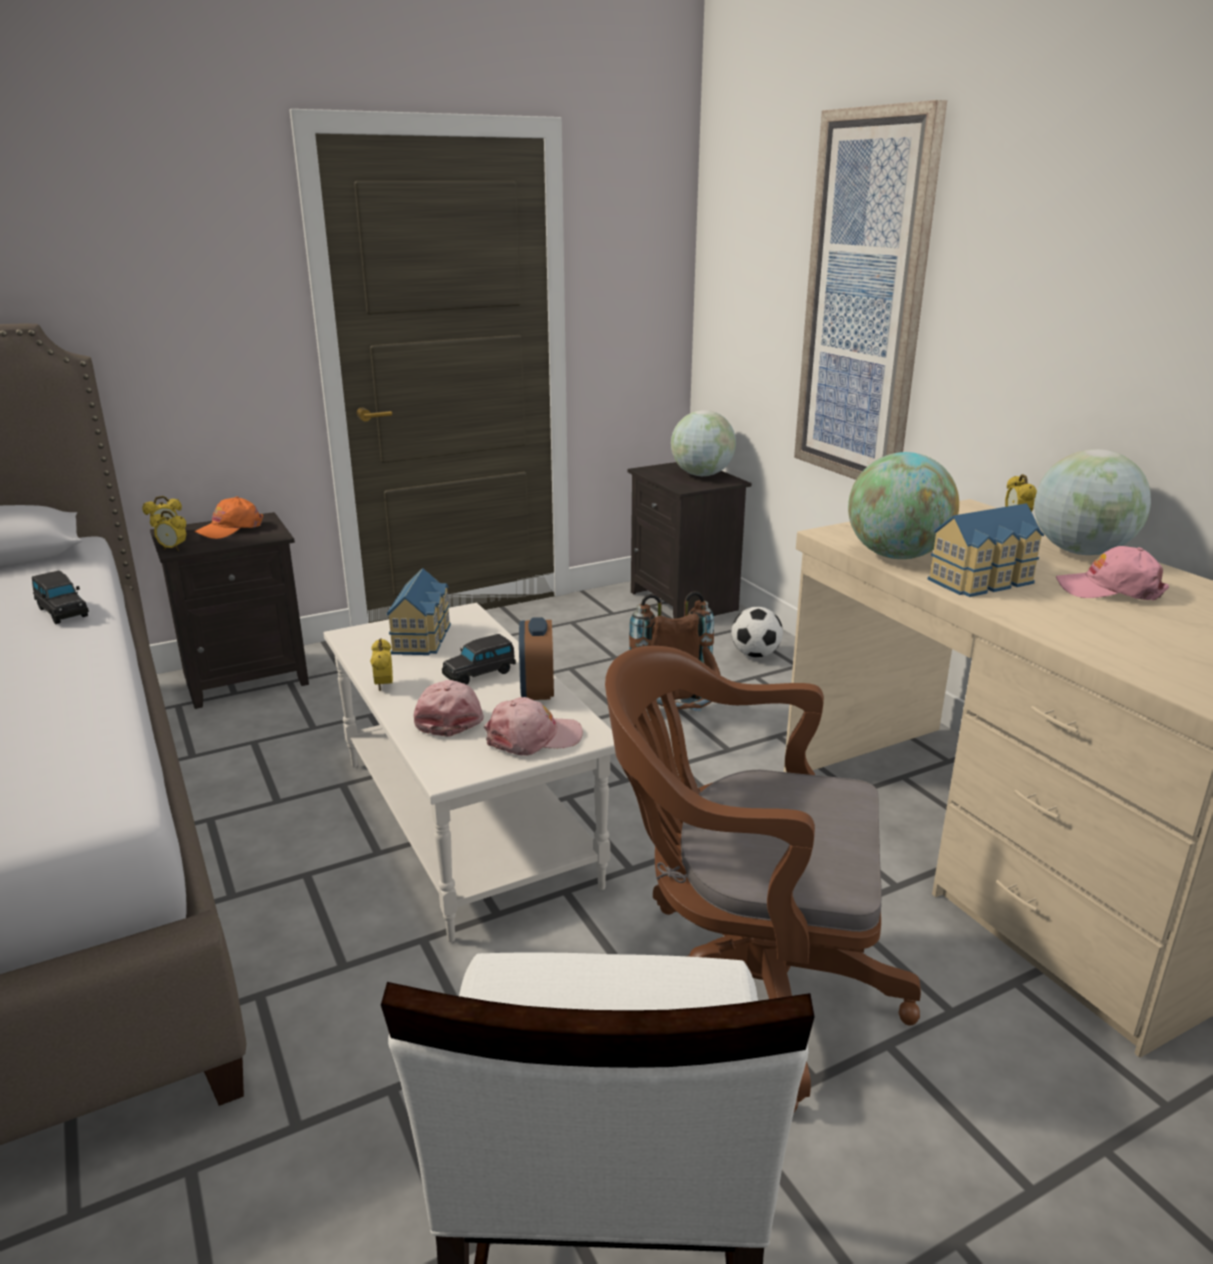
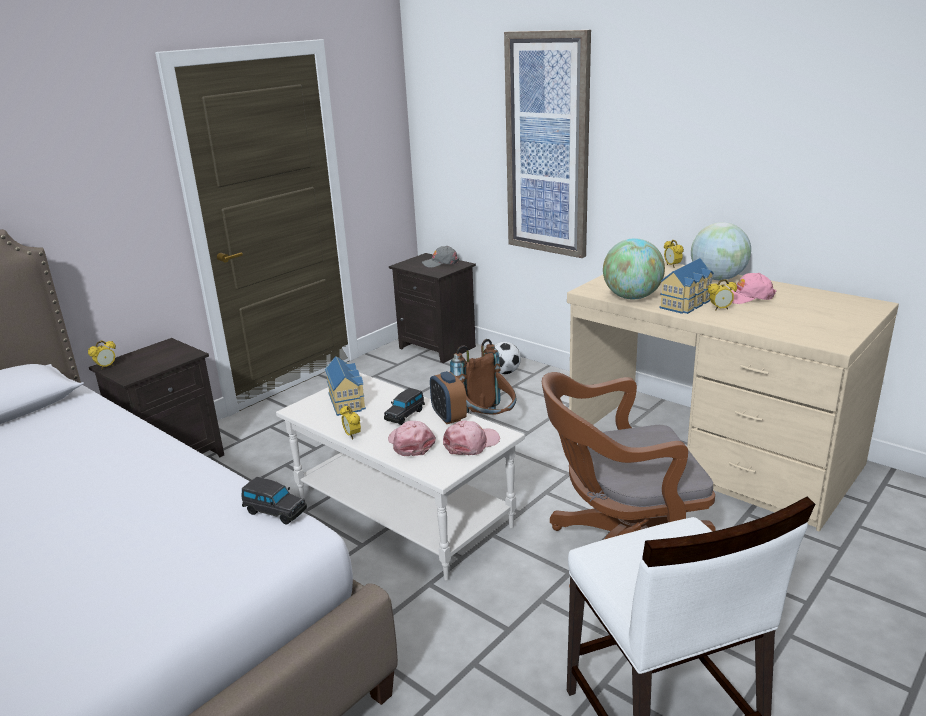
camera: 20 degrees left, 0 degrees up
(62, 612) = (119, 433): black toy car -> black toy car (274, 511)
(173, 549) = (126, 377): alarm clock -> alarm clock (720, 309)
(230, 528) = (152, 355): orange cap -> none
(702, 475) = (440, 263): globe -> grey cap

